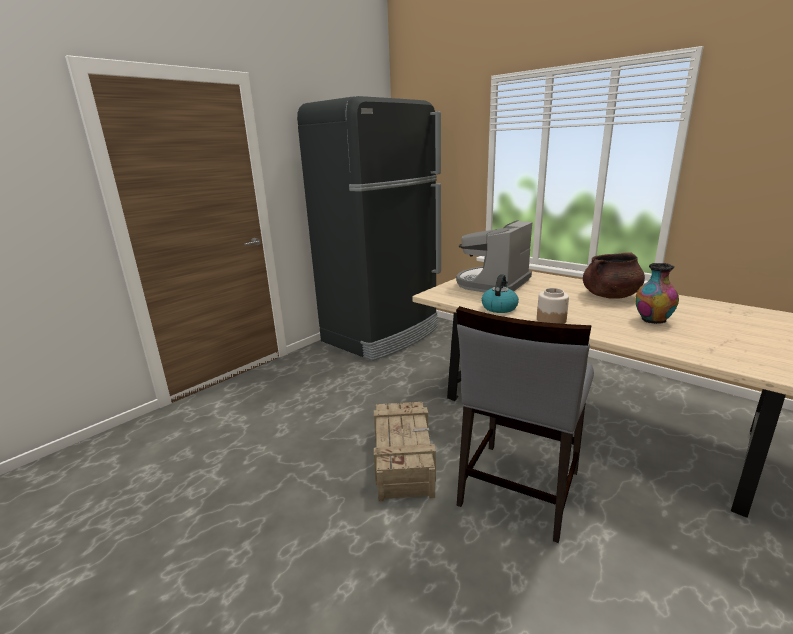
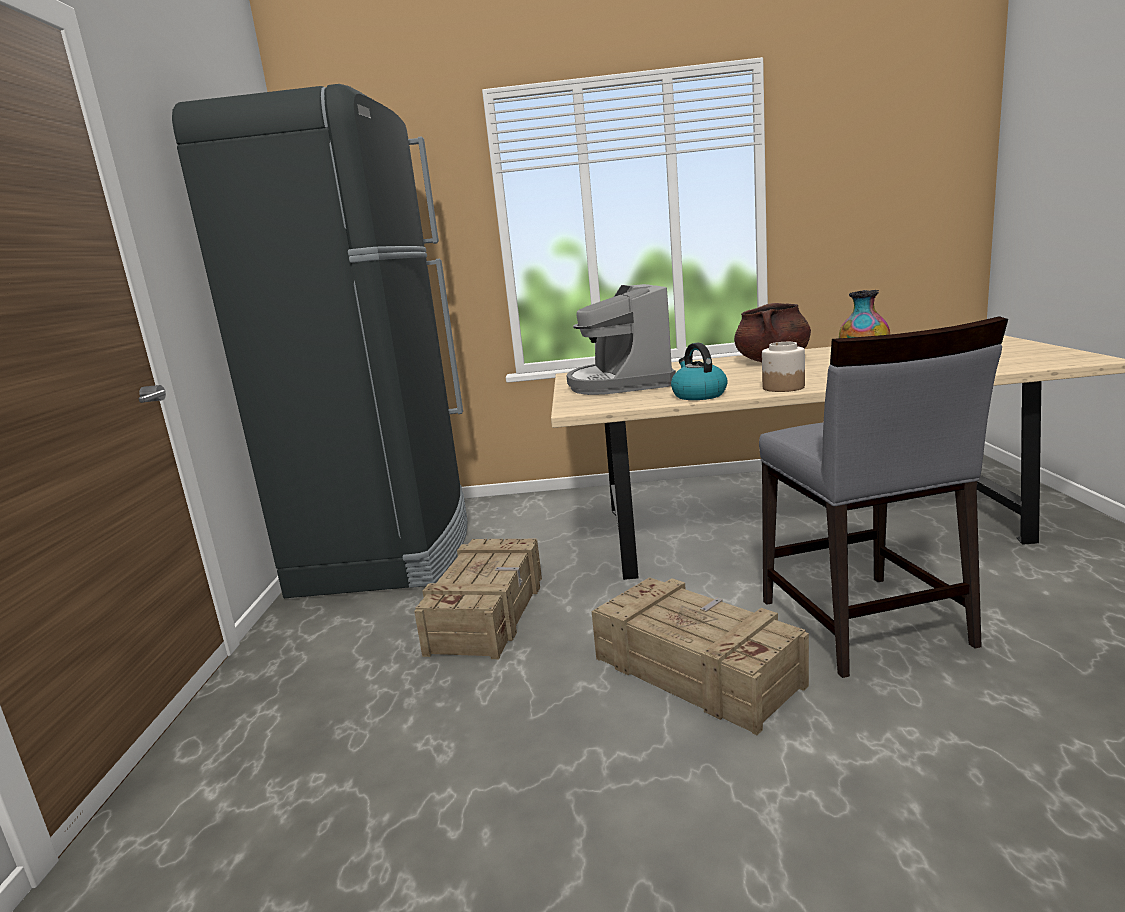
camera: 40 degrees left, 5 degrees down
(373, 385) = (489, 613): none -> crate

